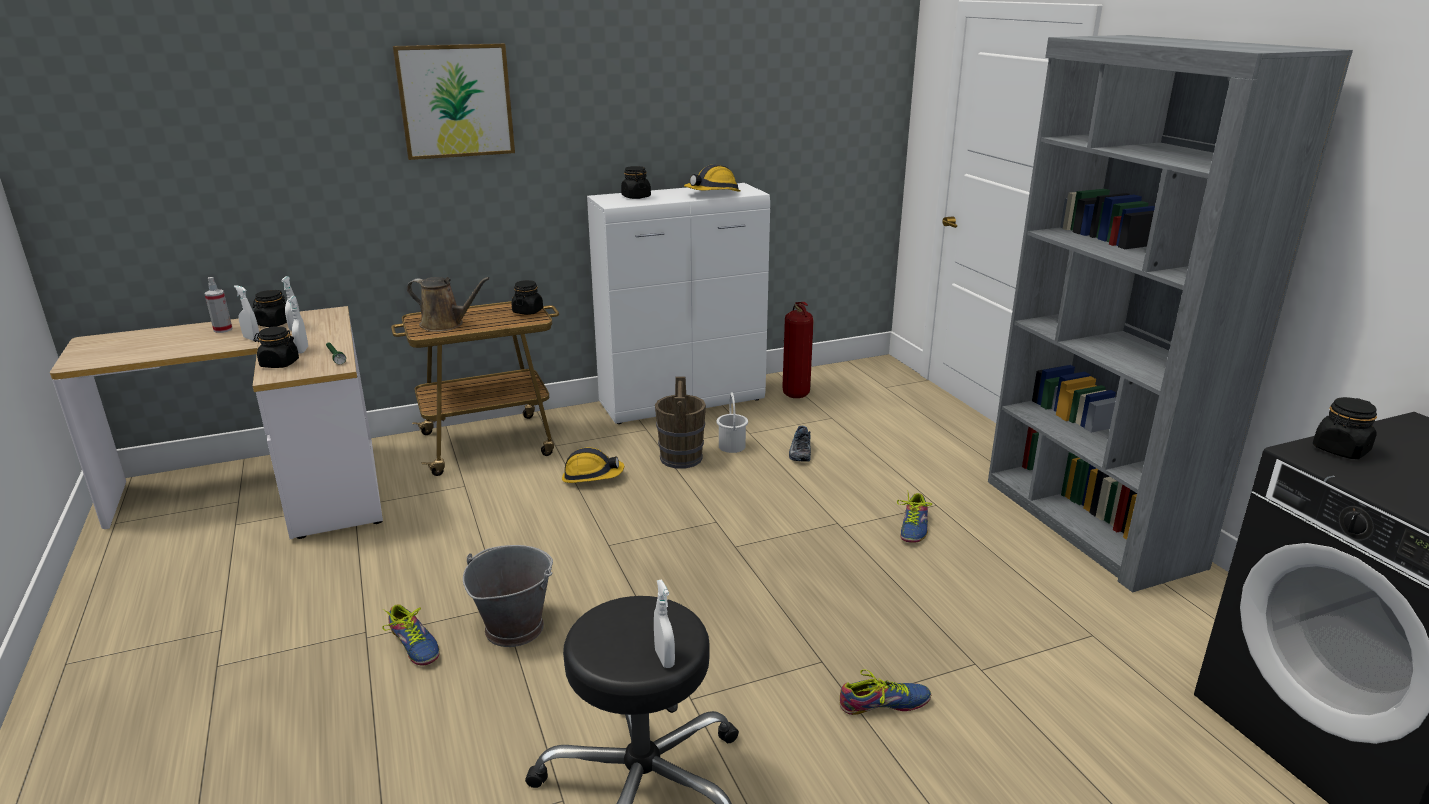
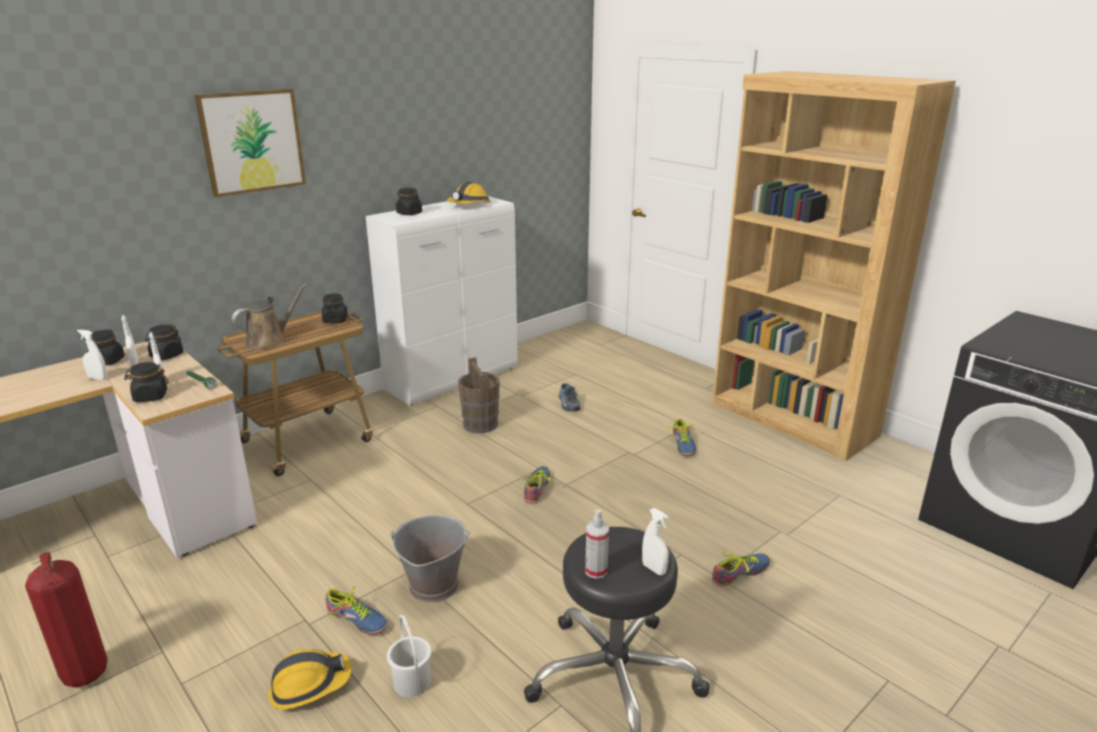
camera: 20 degrees left, 0 degrees up
(223, 329) = (58, 374): spray bottle -> spray bottle (596, 571)
(445, 324) = (269, 341): brown watering can -> brown watering can turned 45 degrees counterclockwise
(592, 476) = (417, 451): hard hat -> hard hat (309, 685)
(697, 544) = (536, 488): none -> shoe
(731, 446) = (514, 408): white bucket -> white bucket (411, 682)
(794, 394) = (536, 360): fire extinguisher -> fire extinguisher (84, 673)
(1089, 523) = (792, 420): grey bookcase -> brown bookcase
(1340, 450) = (1001, 340): black jar -> black jar (166, 356)

